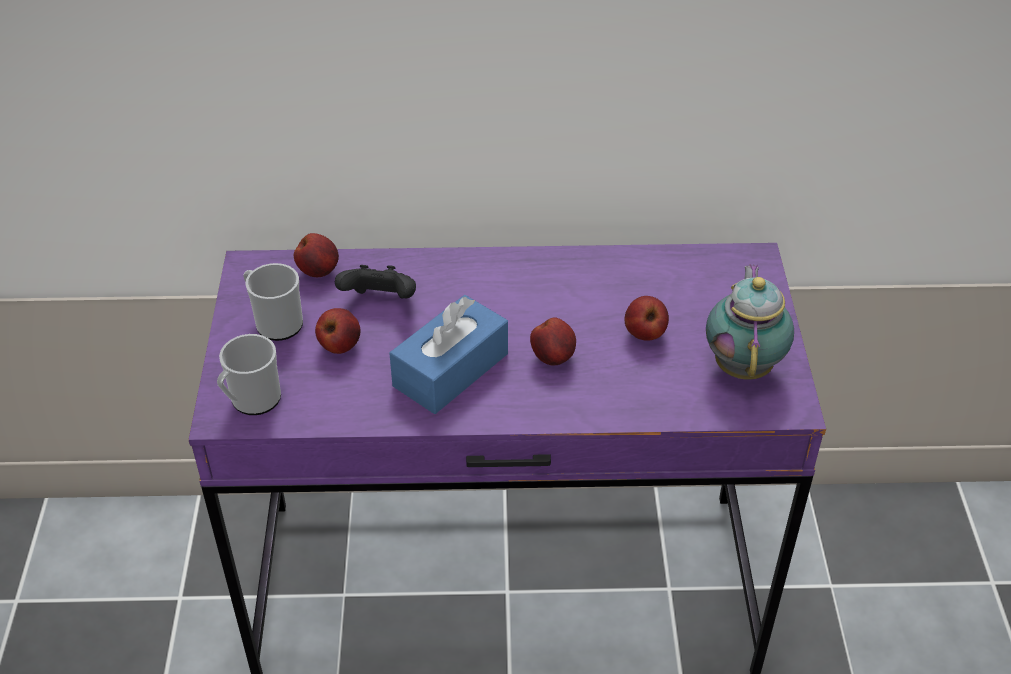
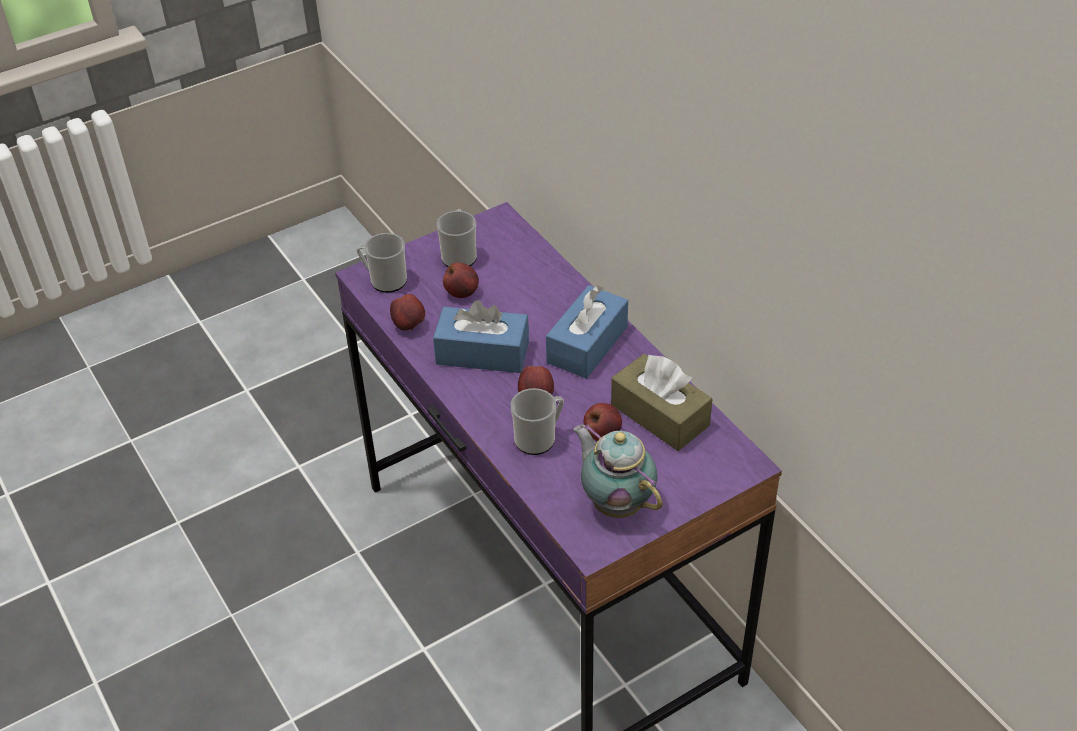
camera: 60 degrees right, 0 degrees up
(319, 271) = (523, 250): apple -> apple (409, 325)
(380, 301) = (519, 291): black game controller -> none
(509, 288) = (587, 345): none -> blue tissue box
(614, 381) = (539, 438): none -> mug
(649, 284) = (659, 415): none -> brown tissue box
(743, 364) = (616, 502): teapot -> teapot turned 105 degrees counterclockwise

